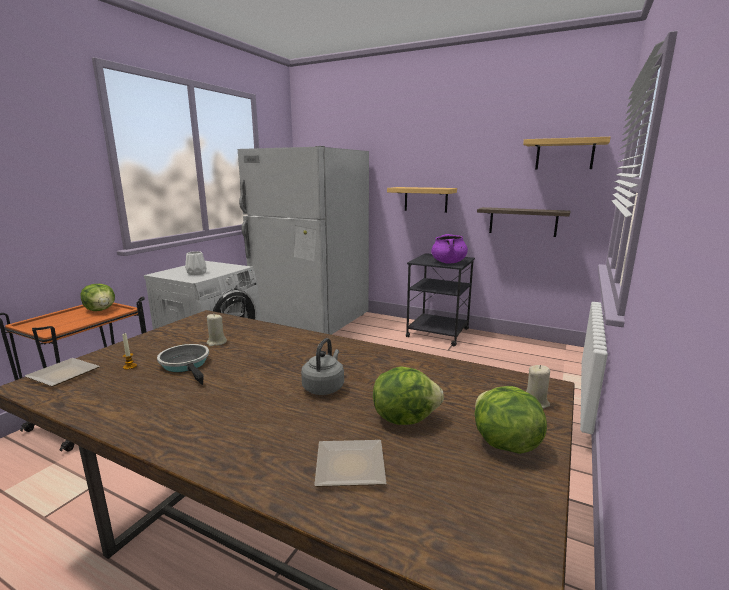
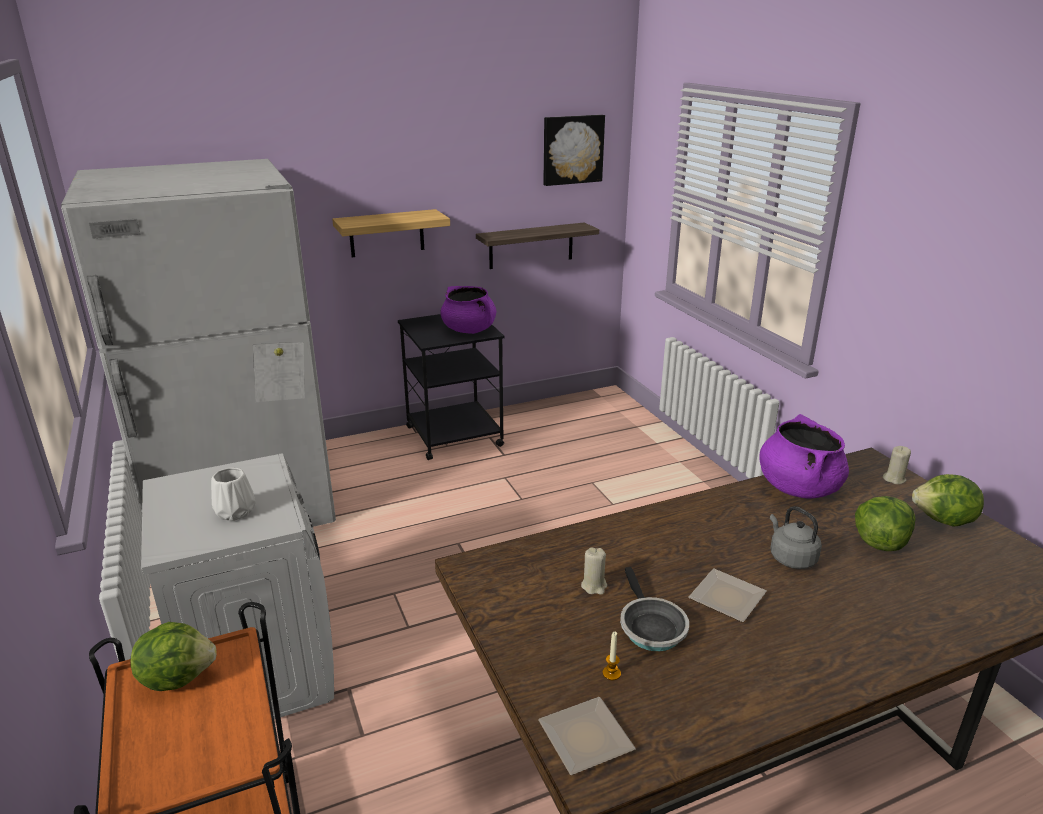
camera: 50 degrees left, 10 degrees up
(186, 365) = (650, 627): frying pan -> frying pan turned 105 degrees counterclockwise
(352, 468) = (941, 596): plate -> plate (729, 598)
(436, 368) = (798, 487): none -> purple cooking pot
(564, 154) = (572, 149): shelf -> picture

